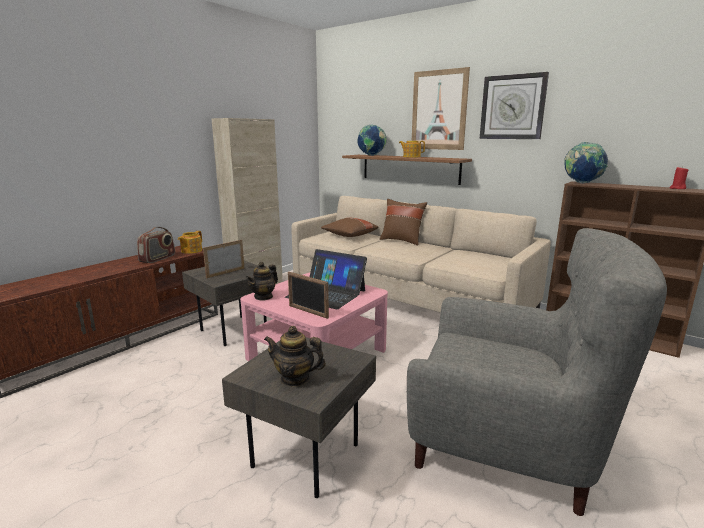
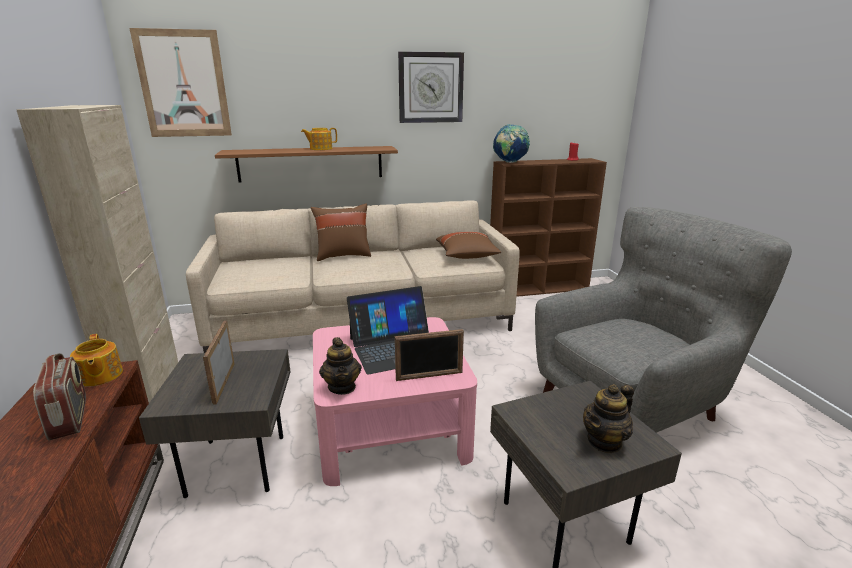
camera: 50 degrees left, 5 degrees up
(349, 236) = (271, 267): brown pillow -> brown pillow (467, 256)
(371, 155) = (259, 151): globe -> none
(439, 110) = (343, 88): picture -> picture (183, 84)

